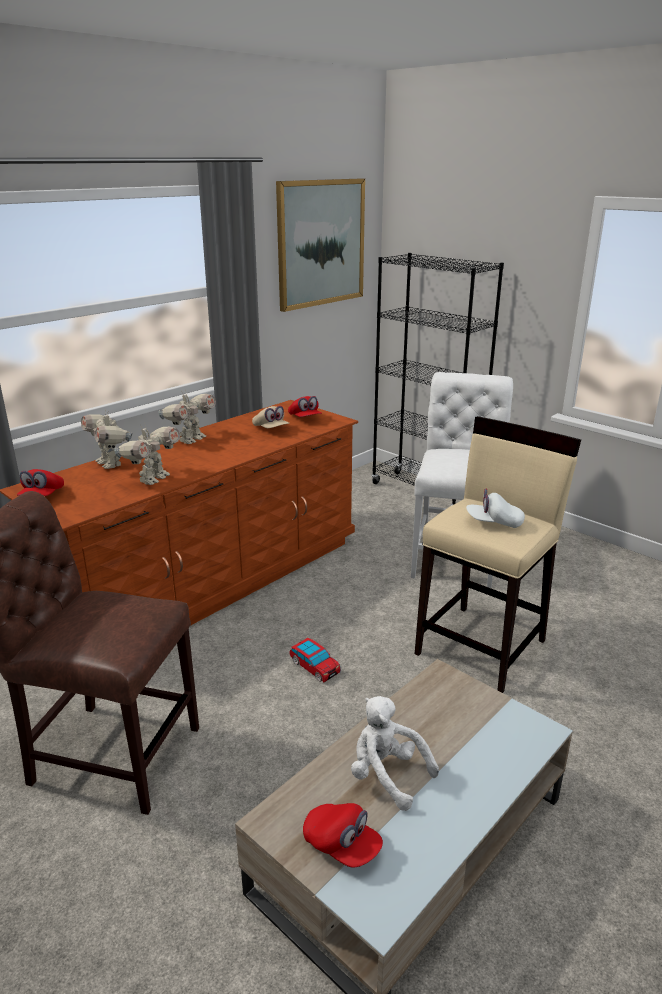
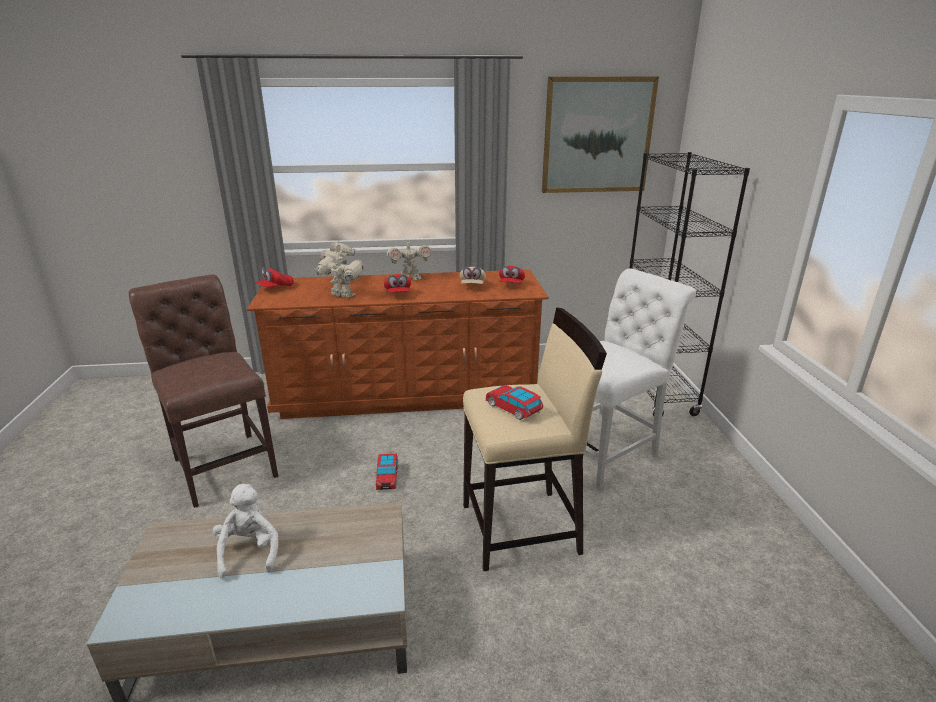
camera: 40 degrees right, 0 degrees up
(152, 479) = (342, 296): toy robot -> toy robot turned 135 degrees counterclockwise
(341, 845) = (166, 571): red cap -> red cap (398, 294)
(494, 522) = (513, 409): white cap -> toy car

